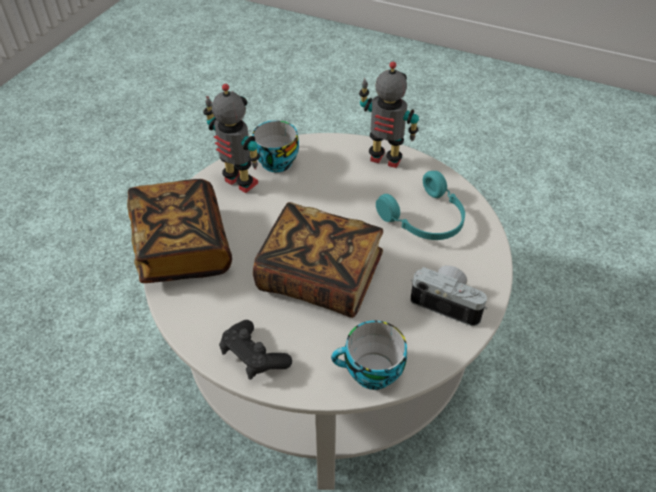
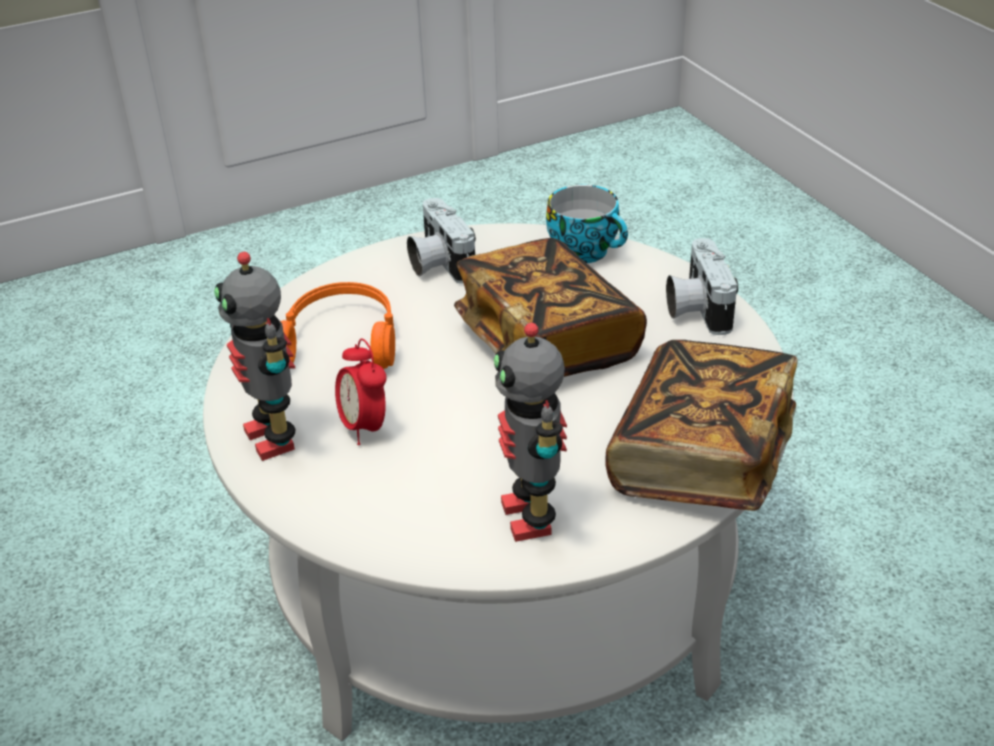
camera: 140 degrees left, 10 degrees down
(253, 357) = (696, 308): black game controller -> camera
(275, 161) = (434, 528): cup -> none
(354, 184) = (364, 427): none -> alarm clock
(426, 220) = (341, 340): turquoise headphones -> orange headphones

